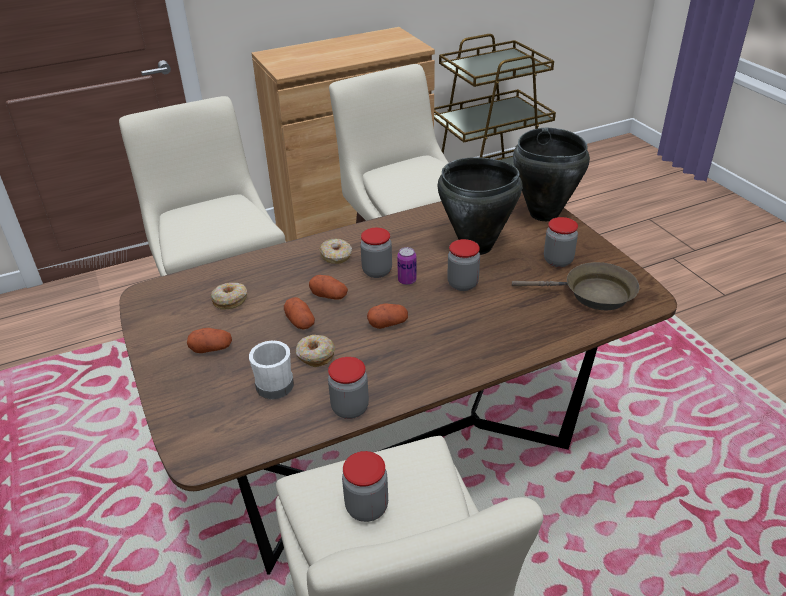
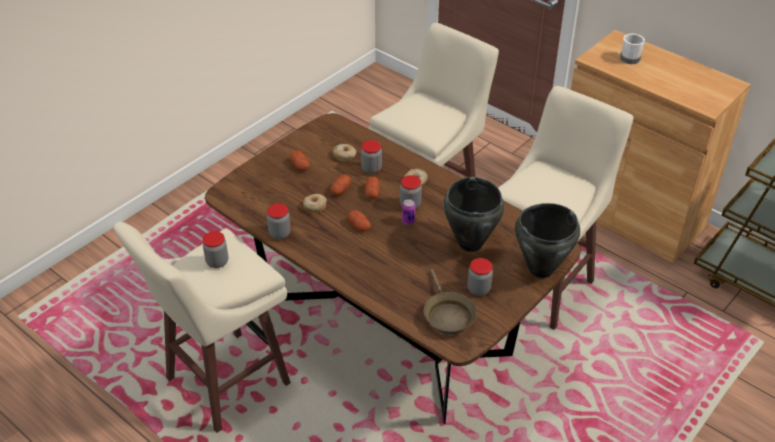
camera: 65 degrees right, 5 degrees up
(274, 383) = (285, 199): white mug -> white mug (631, 58)
(462, 284) = (420, 248): jar -> jar (371, 169)

